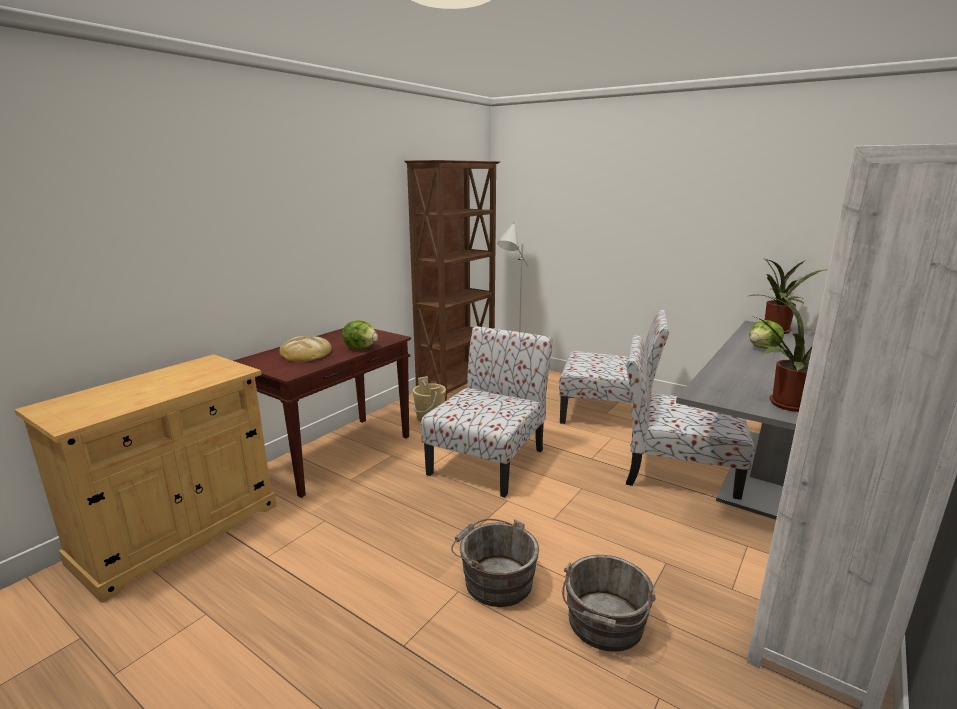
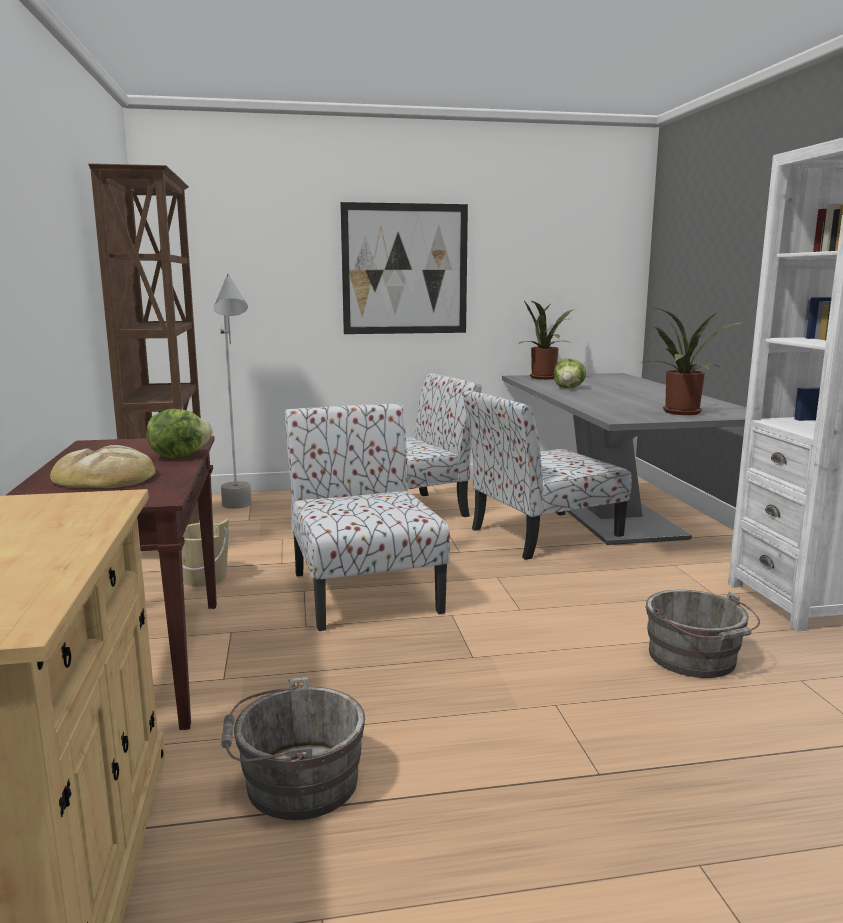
camera: 45 degrees left, 5 degrees down
(494, 580) = (567, 678): grey bucket -> grey bucket (295, 783)
(665, 220) = (405, 269): none -> picture

